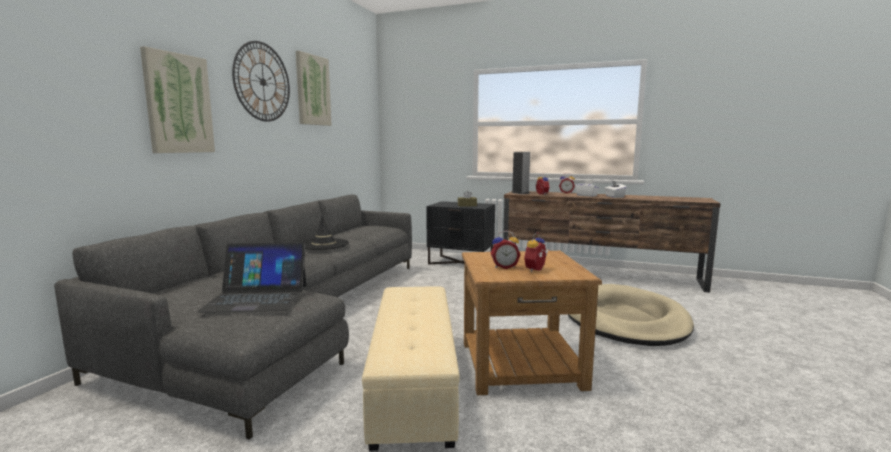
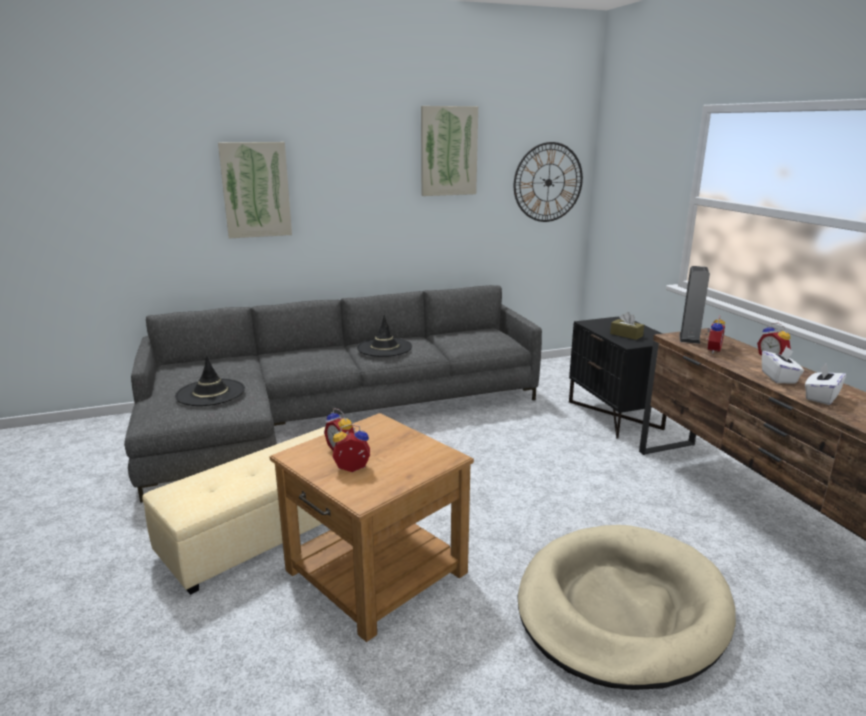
camera: 50 degrees right, 10 degrees up
(257, 298) = (210, 393): laptop -> black hat
(262, 82) = (364, 153): wall clock -> wall clock (548, 182)

